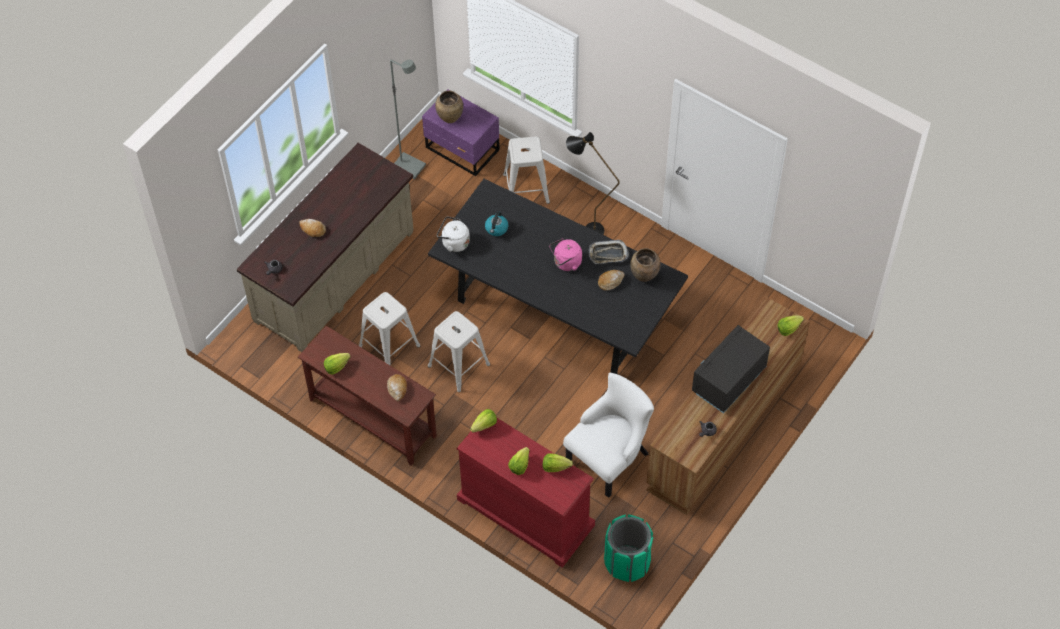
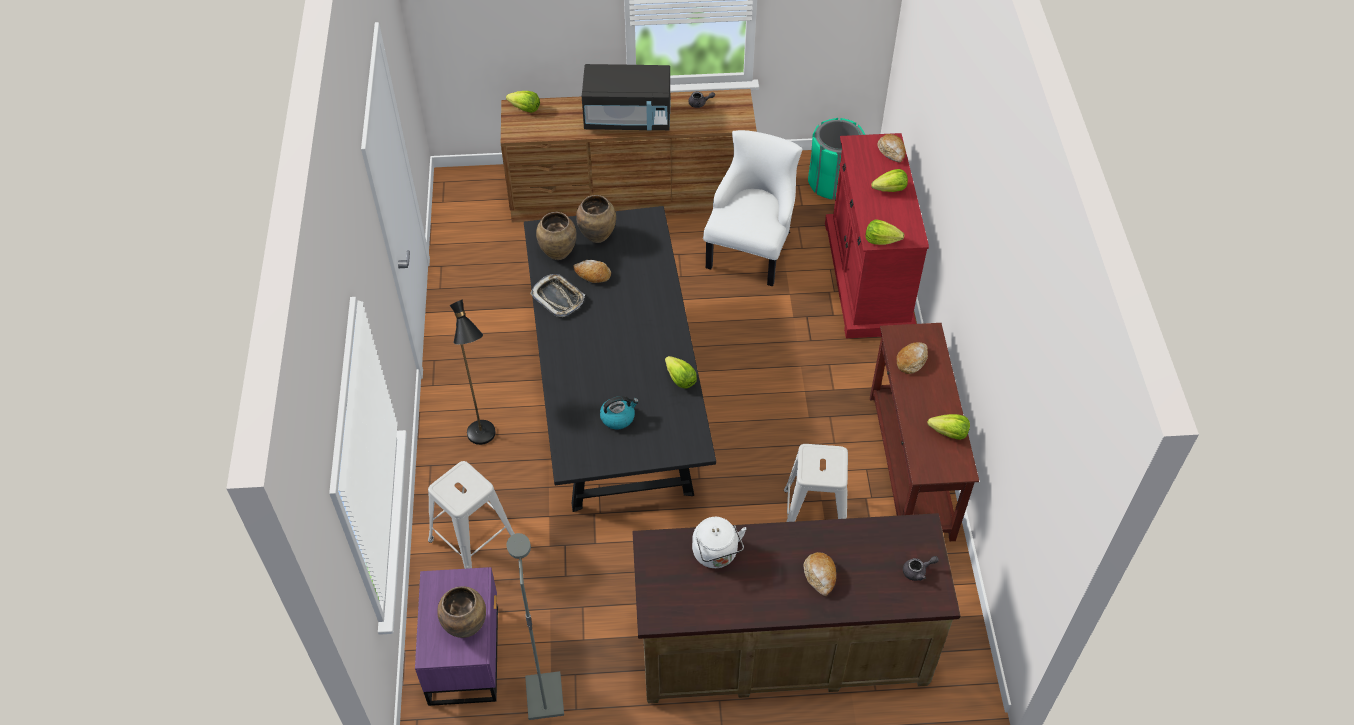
camera: 130 degrees left, 5 degrees down
(454, 242) = (677, 445): white kettle -> white kettle (716, 554)
(458, 365) = (772, 437): white stool -> none
(551, 494) = (891, 151): none -> bread
(555, 467) = (861, 165): lettuce -> lettuce (680, 379)
(566, 263) = (604, 325): pink kettle -> none
(608, 460) = (750, 252): white chair -> white chair turned 105 degrees clockwise
(640, 304) = (598, 236): none -> brown vase

